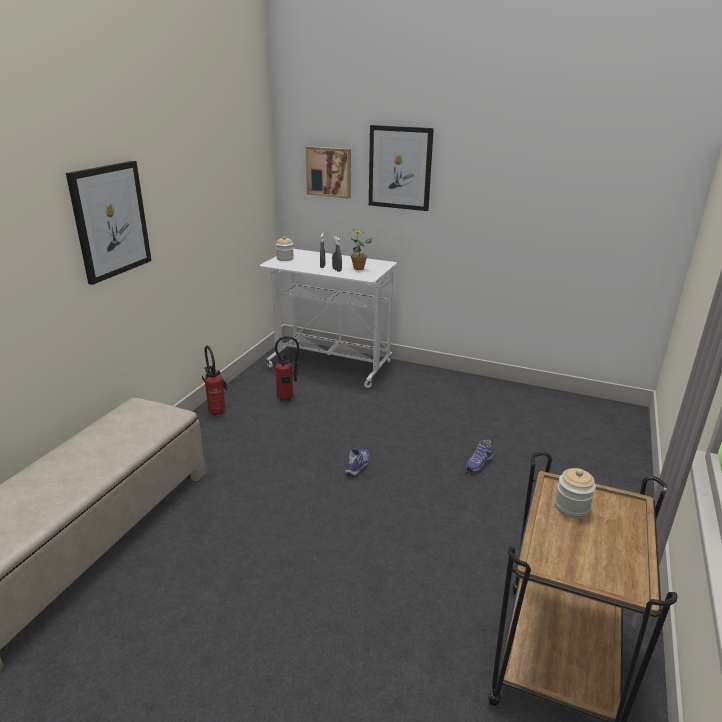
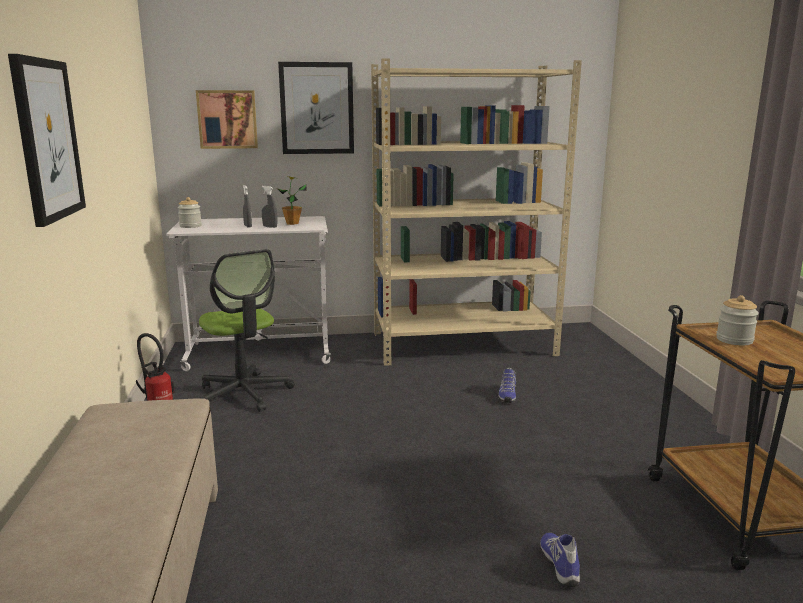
camera: 30 degrees left, 10 degrees down
(288, 399) = (244, 394): fire extinguisher -> office chair
(358, 467) = (396, 430): shoe -> shoe (560, 566)
(495, 399) = (463, 344): none -> beige bookcase

